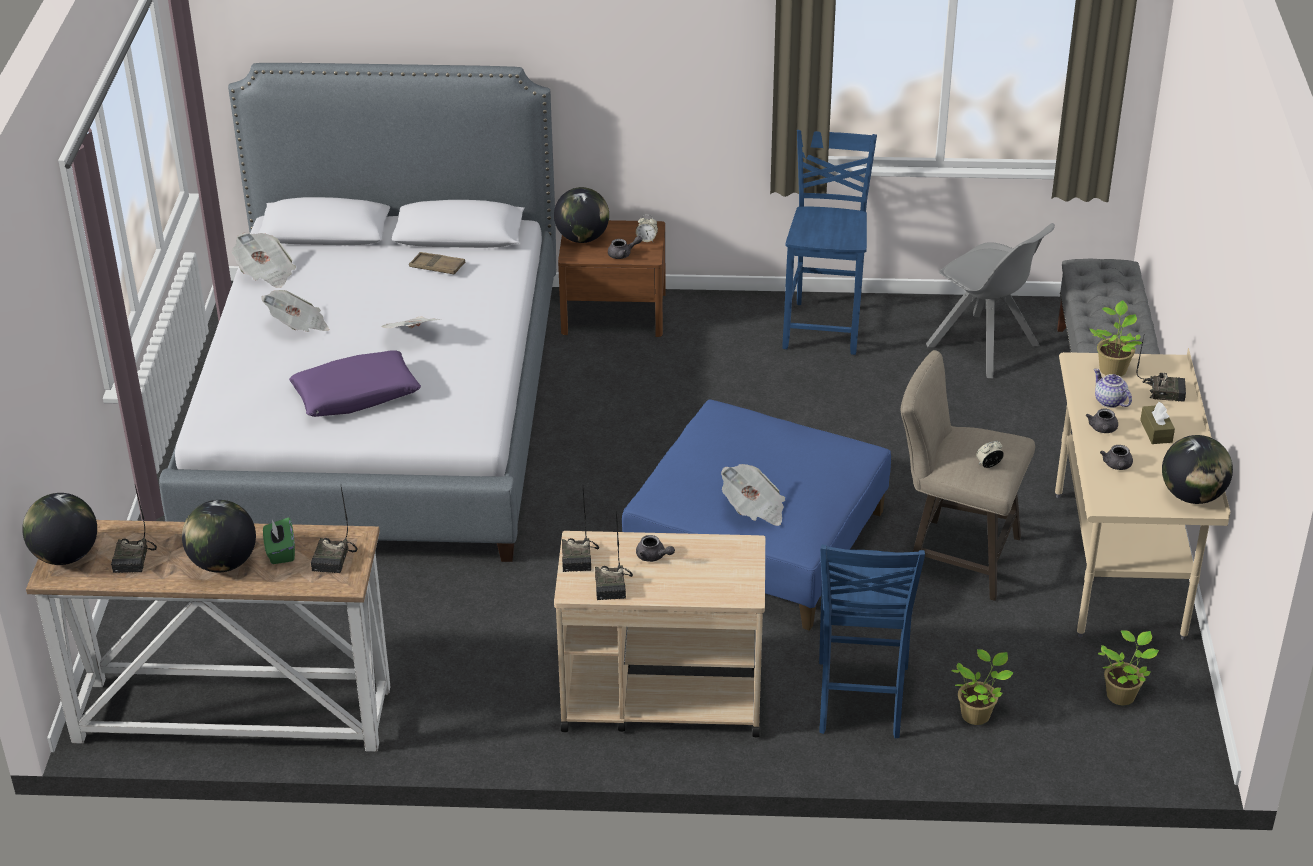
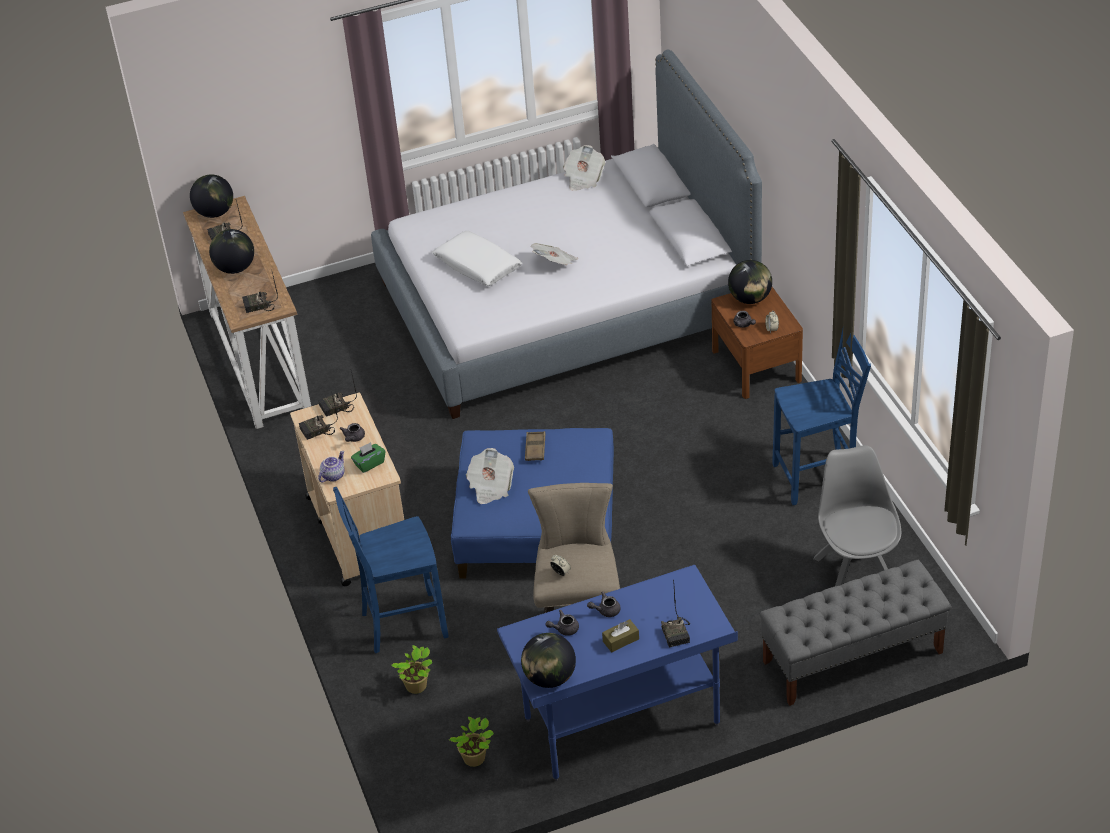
camera: 70 degrees right, 5 degrees up
(280, 552) = (255, 284): green tissue box -> green tissue box (369, 463)
(298, 326) = (534, 214): newspaper -> none
(356, 395) = (477, 266): purple pillow -> white pillow
(437, 267) = (642, 244): brown tray -> brown tray (535, 448)
(985, 347) = (855, 574): grey chair -> grey chair turned 150 degrees clockwise
(1109, 401) = (644, 605): teapot -> teapot (333, 475)
(1112, 368) = (690, 597): potted plant -> none
(1119, 565) = (622, 723): beige desk -> blue desk

